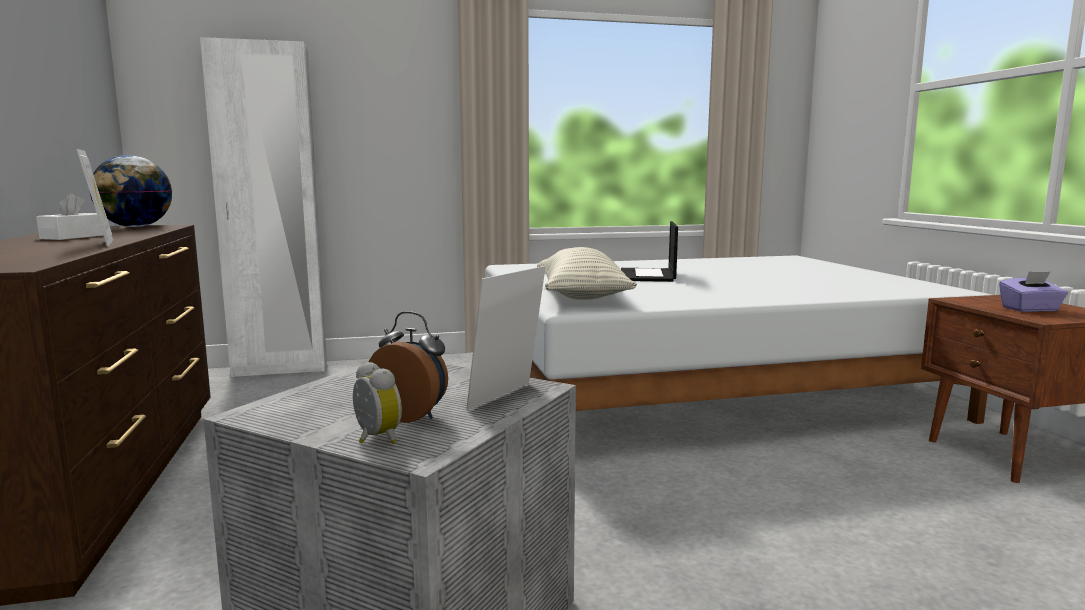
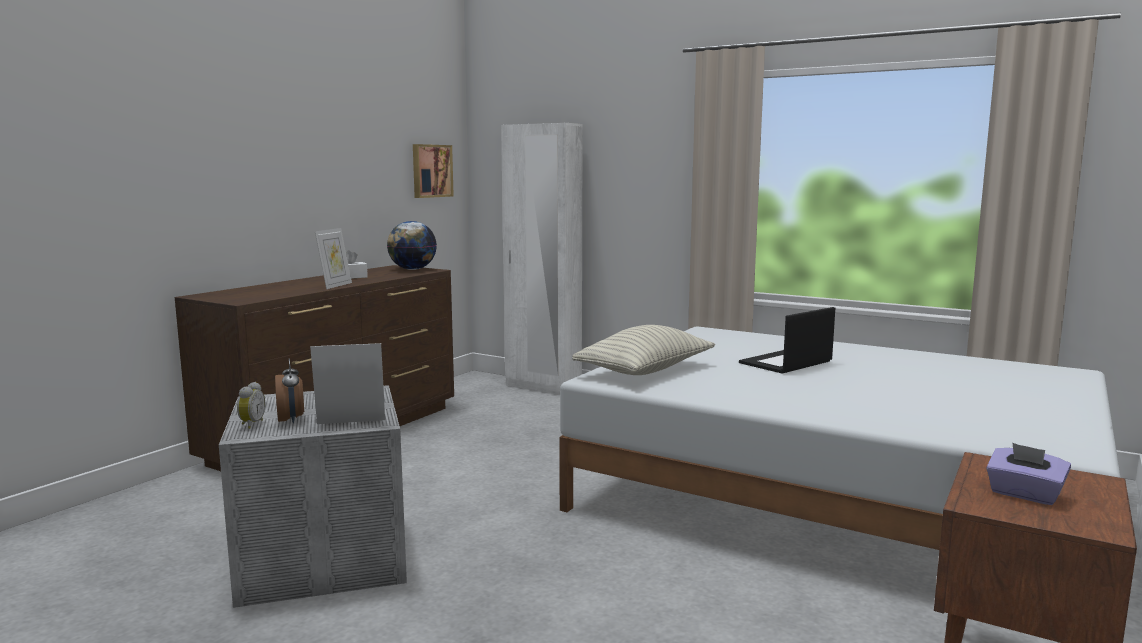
camera: 45 degrees right, 0 degrees up
(89, 93) = (431, 171): none -> picture

